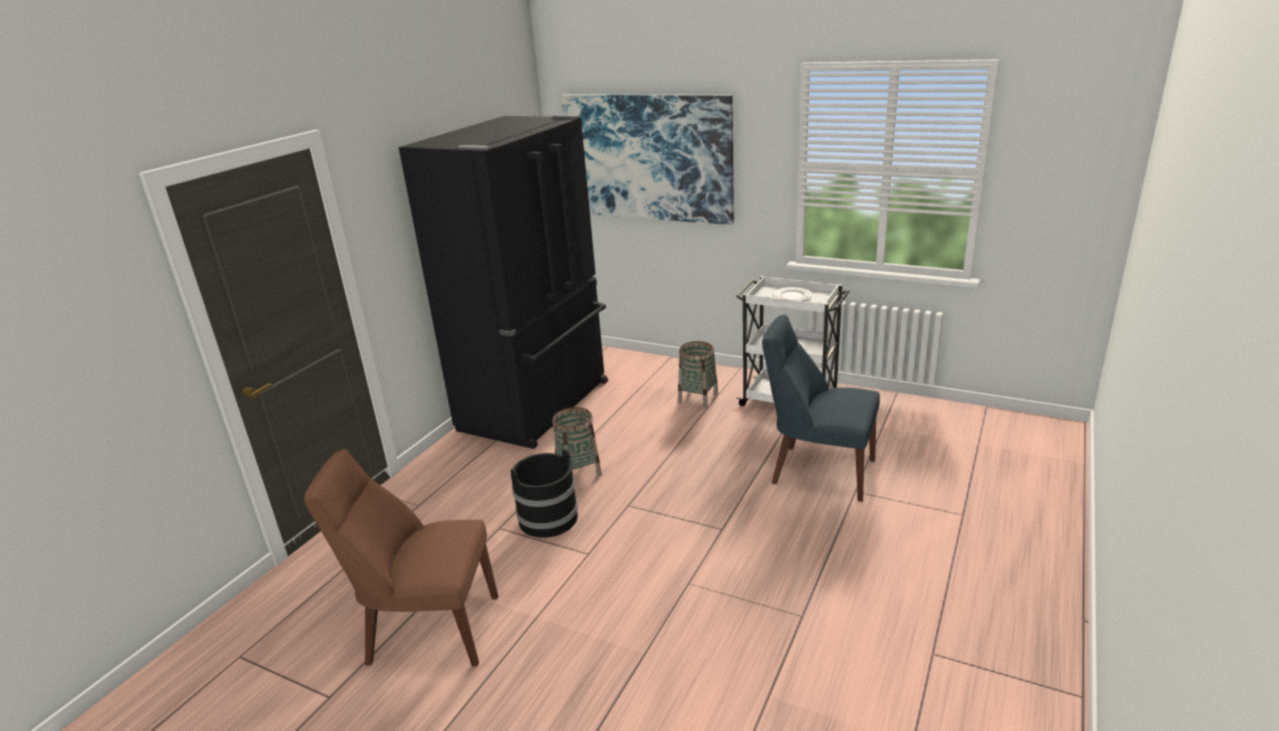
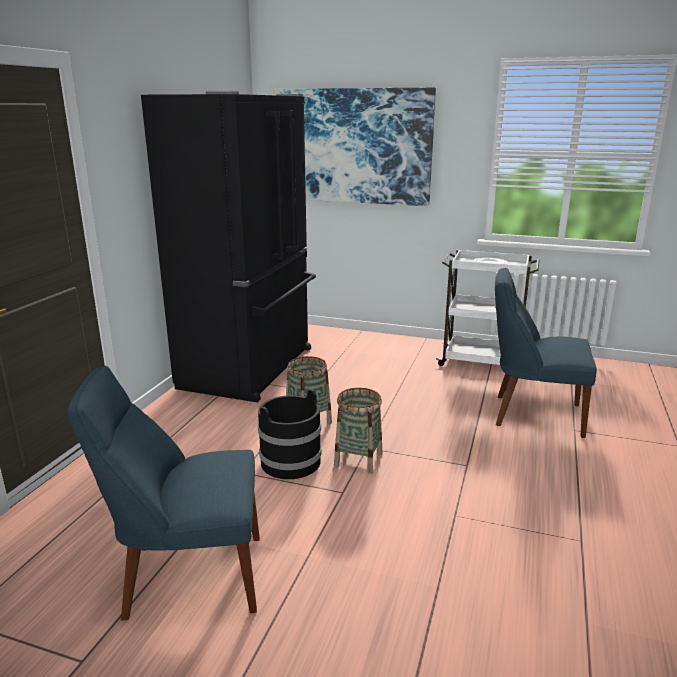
camera: 10 degrees left, 5 degrees down
(427, 630) = (188, 576): brown chair -> blue chair
(698, 398) = (399, 360): basket -> basket (358, 459)

